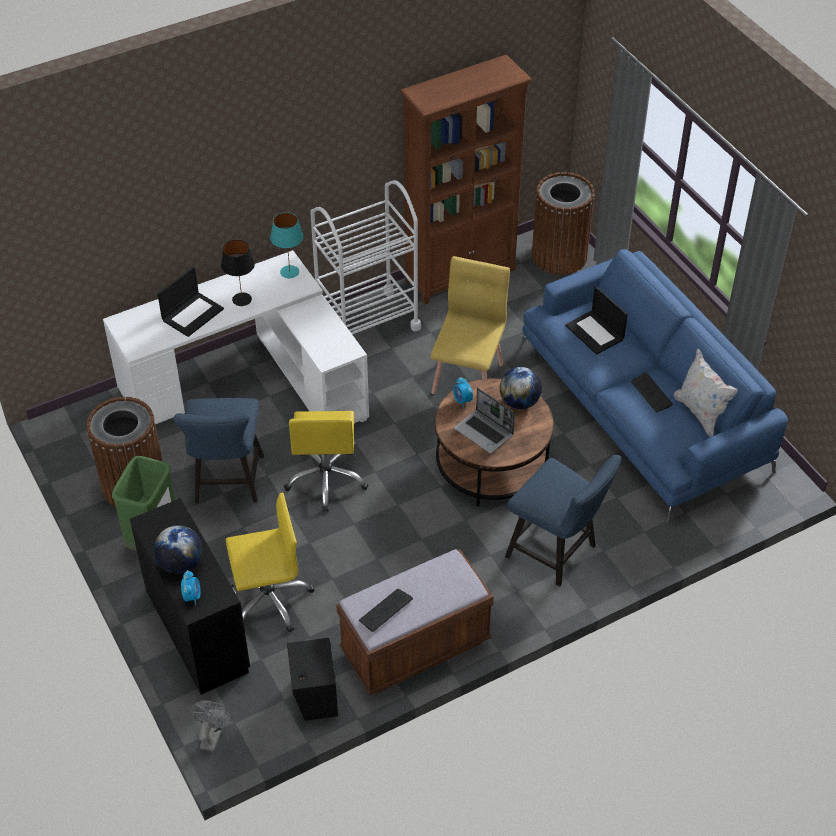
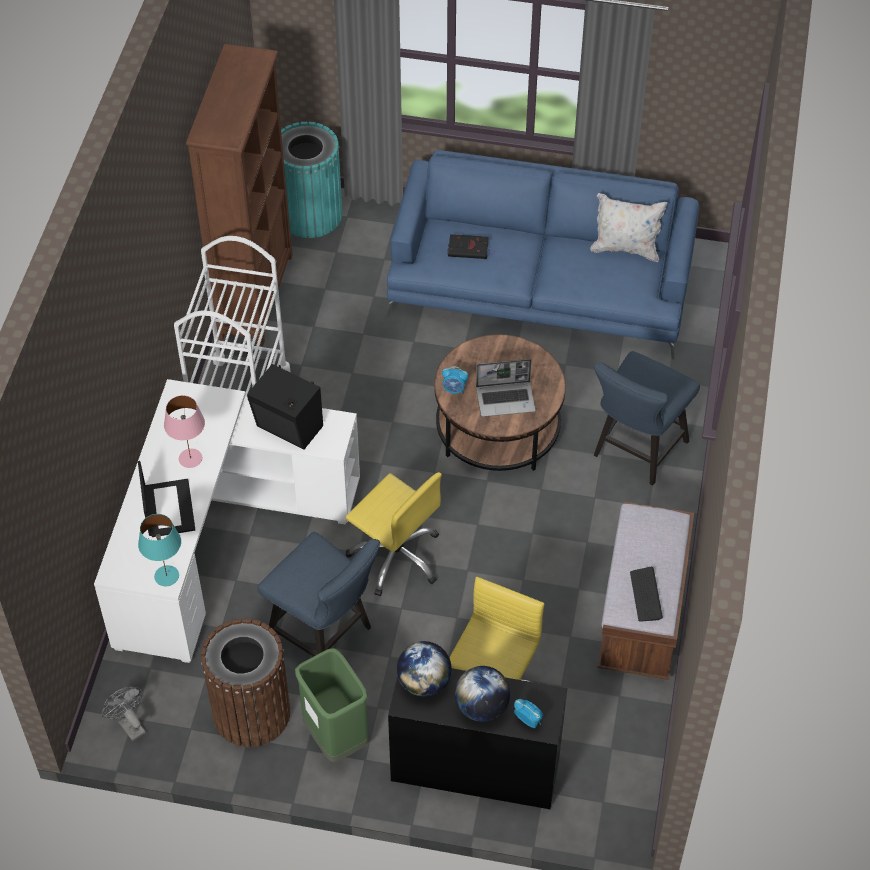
camera: 50 degrees left, 5 degrees up
(211, 735) = (602, 828): grey fan -> grey fan (129, 724)
(242, 299) = (191, 458): black table lamp -> pink table lamp
(290, 272) = (194, 399): turquoise table lamp -> turquoise table lamp (167, 575)
(315, 696) = (628, 723): black speaker -> black speaker (289, 429)
(468, 377) = (384, 376): yellow chair -> none
(519, 402) = (496, 352): globe -> globe (424, 682)
(556, 553) = (636, 452): blue chair -> blue chair turned 135 degrees clockwise
(559, 256) = (310, 214): brown trash can -> turquoise trash can
(595, 332) = (469, 249): laptop -> black book
(651, 393) = (573, 263): keyboard -> none

